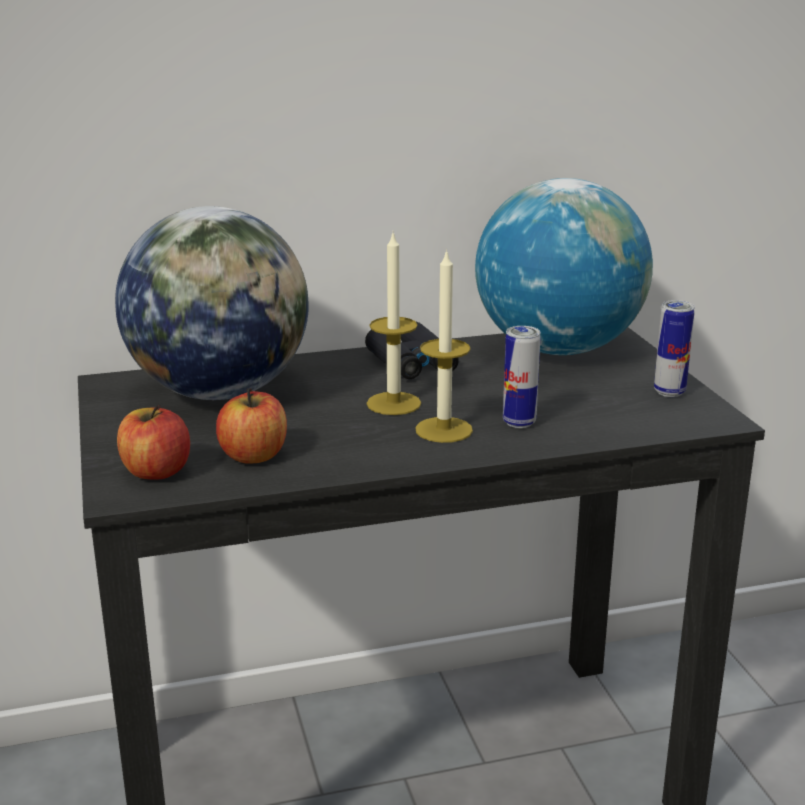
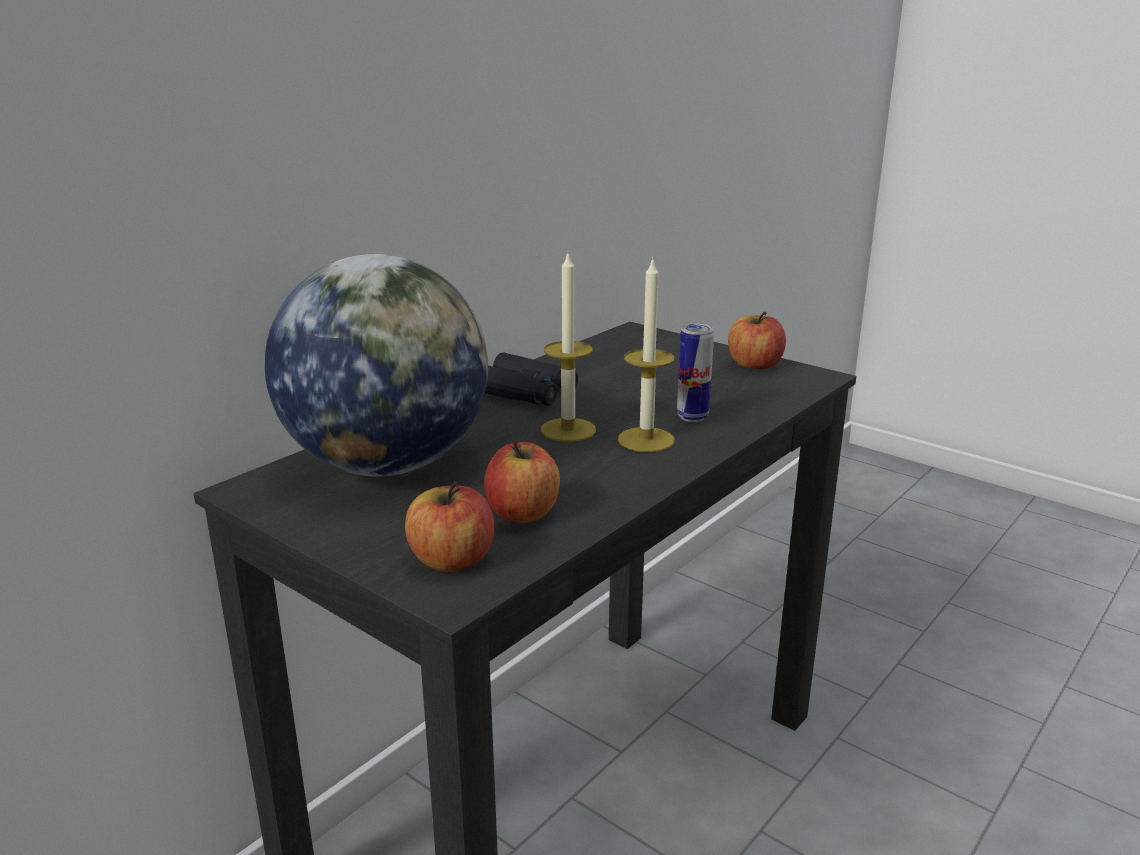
camera: 35 degrees left, 0 degrees up
(558, 349) = (621, 352): globe -> none
(669, 392) = (754, 365): can -> apple

